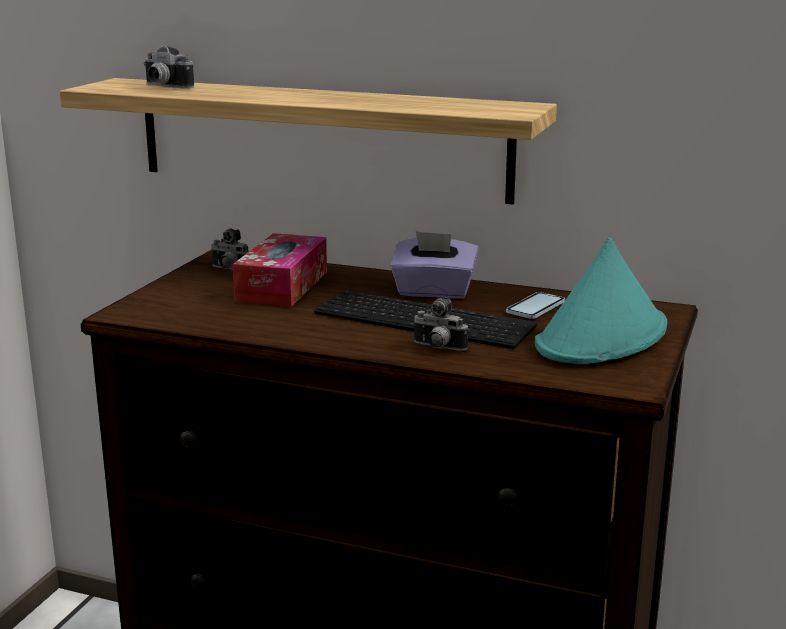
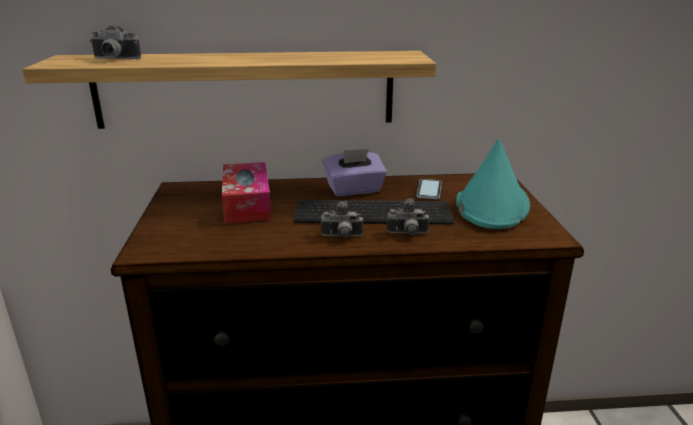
camera: 25 degrees left, 5 degrees up
(230, 270) = (194, 197): camera -> camera (342, 237)

